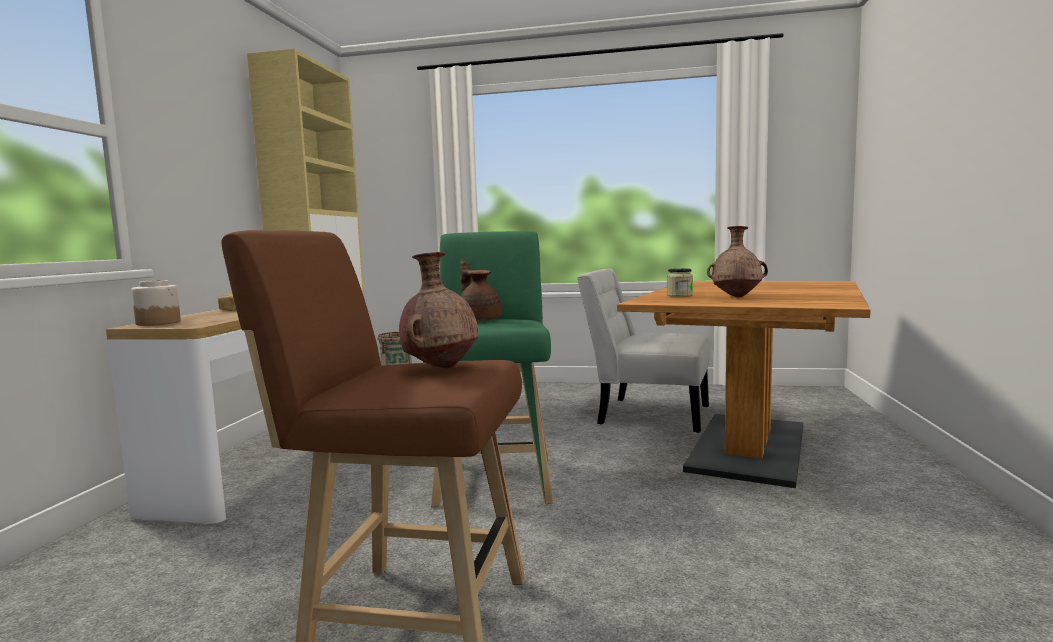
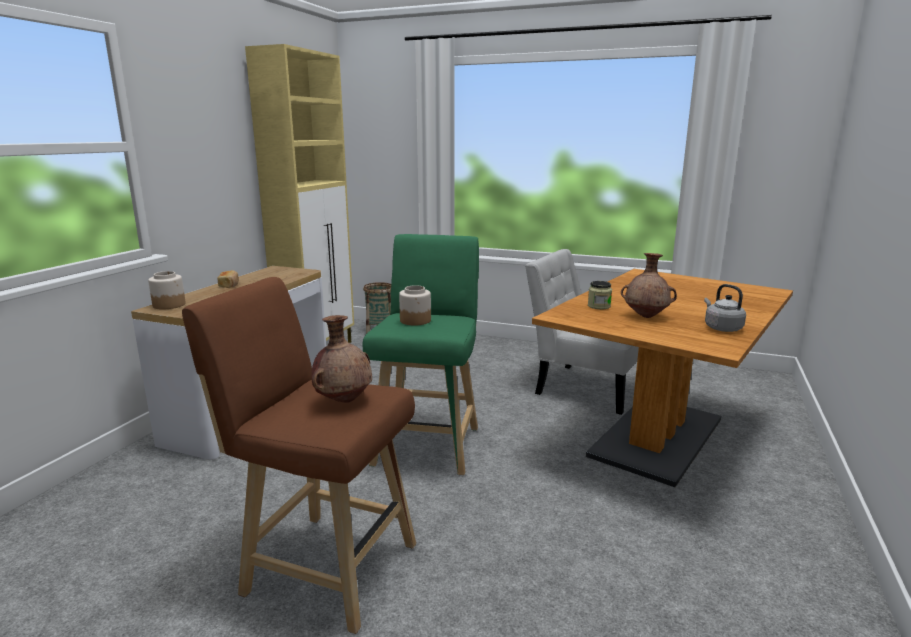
camera: 10 degrees right, 10 degrees up
(479, 320) = (415, 320): brown teapot -> jar
(822, 297) = (721, 328): none -> grey kettle

